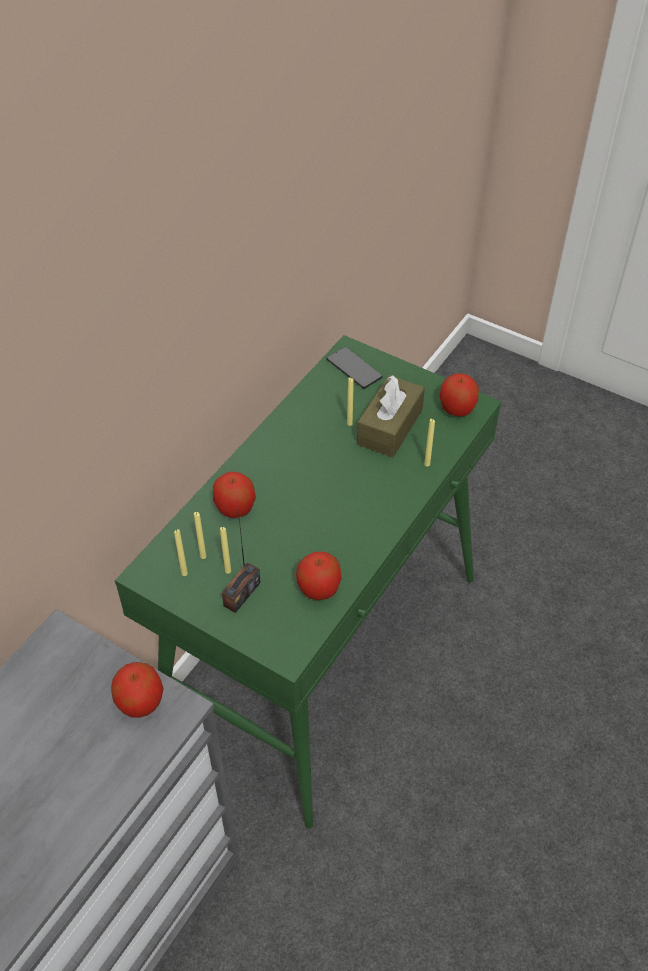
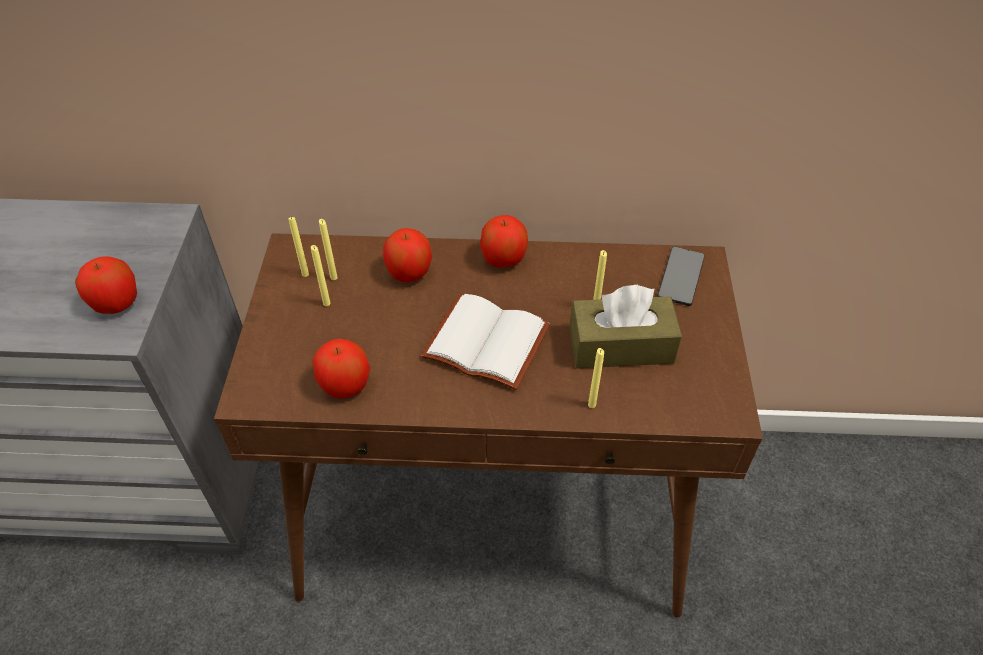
camera: 60 degrees right, 0 degrees up
(241, 594) = (304, 326): radio -> none
(323, 650) = (493, 513): green console table -> brown console table
(337, 496) = (483, 344): none -> white book
(457, 409) = (705, 397): apple -> apple (503, 259)

